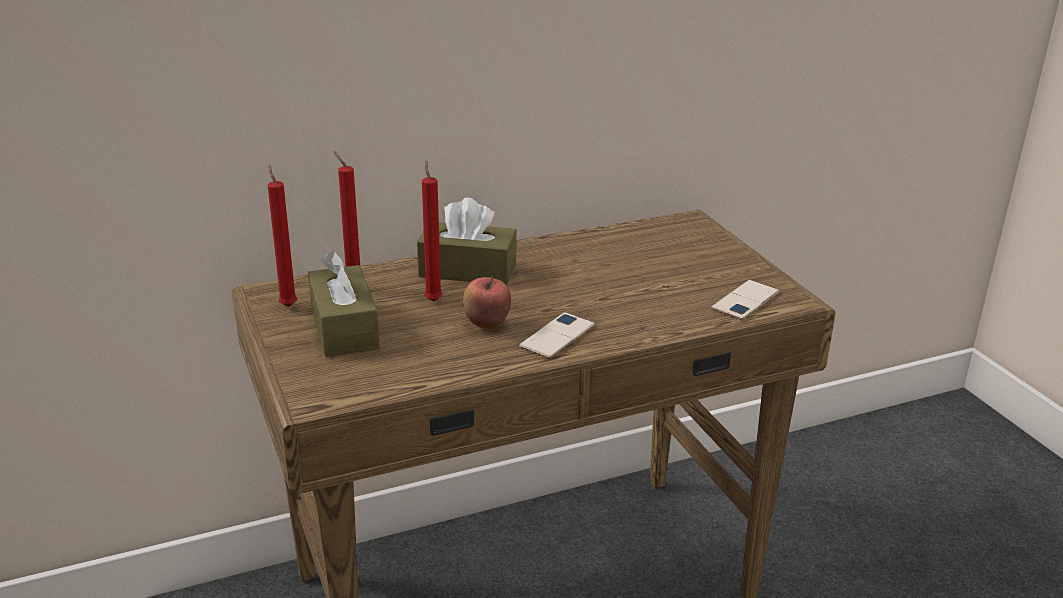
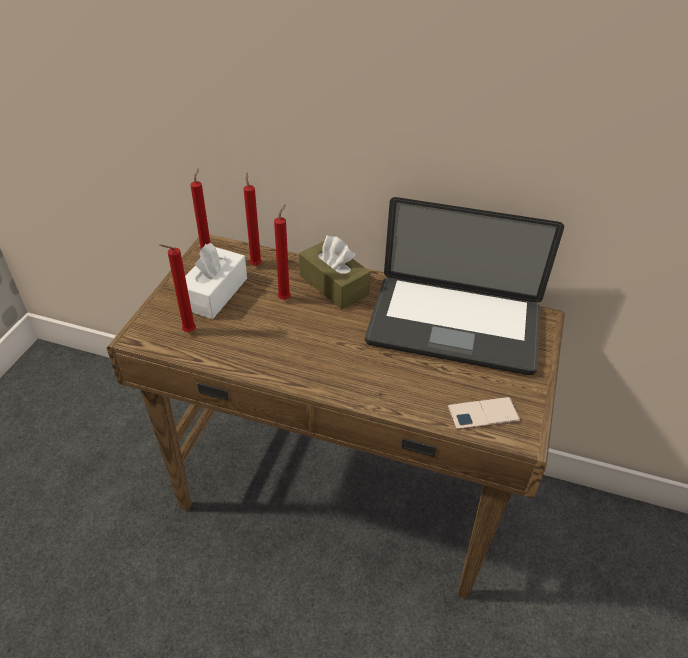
camera: 40 degrees right, 15 degrees up
(344, 328) = (214, 293): brown tissue box -> white tissue box
(367, 371) = (187, 332): none -> red candle
(486, 325) = (289, 335): apple -> none
(557, 336) = (318, 369): phone -> none
(629, 254) = (454, 326): none -> laptop

